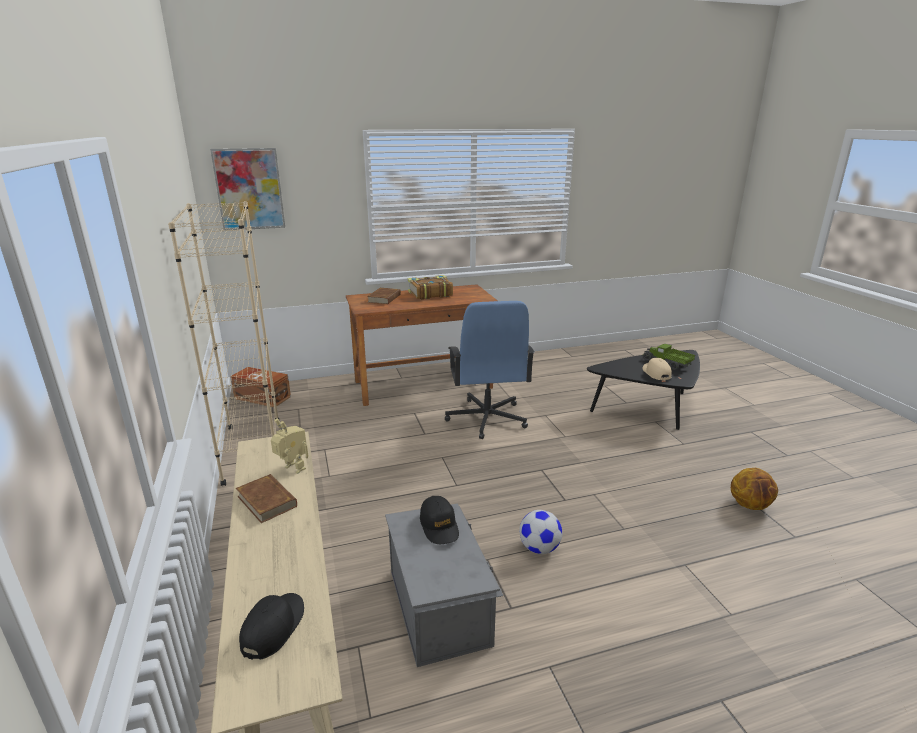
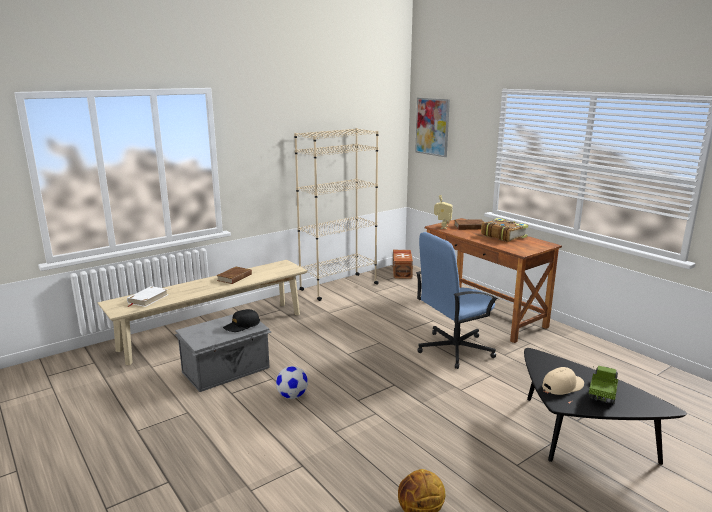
camera: 70 degrees right, 5 degrees down
(273, 627) = (147, 299): black cap -> white book
(292, 470) = (265, 276): toy robot -> toy robot (442, 227)

